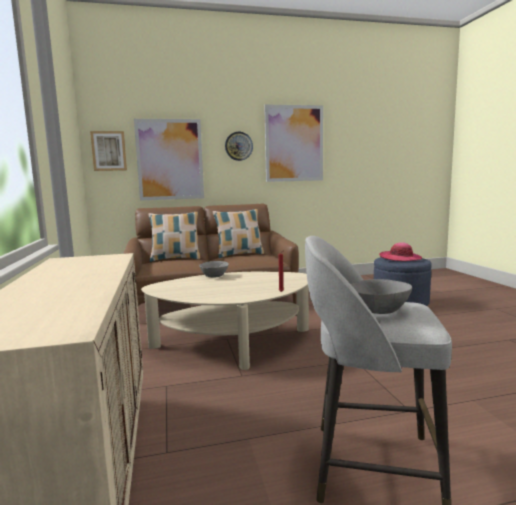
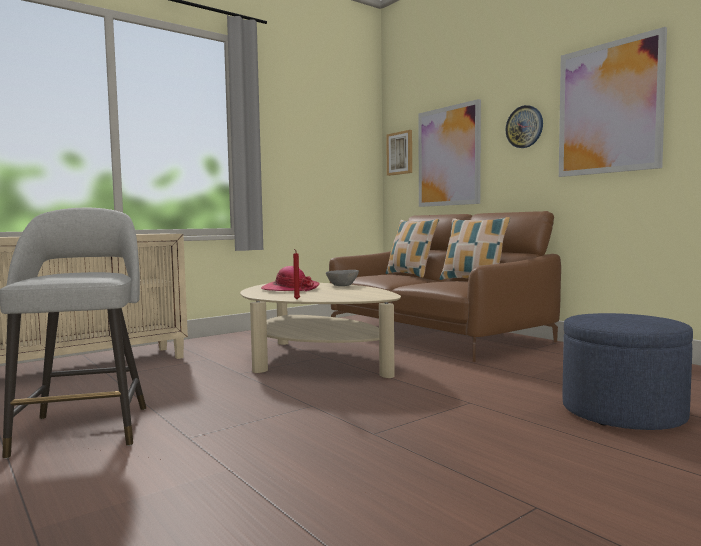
camera: 65 degrees right, 5 degrees down
(379, 310) = (75, 273): grey bowl -> none
(400, 258) = (624, 317): hat -> hat (290, 289)

